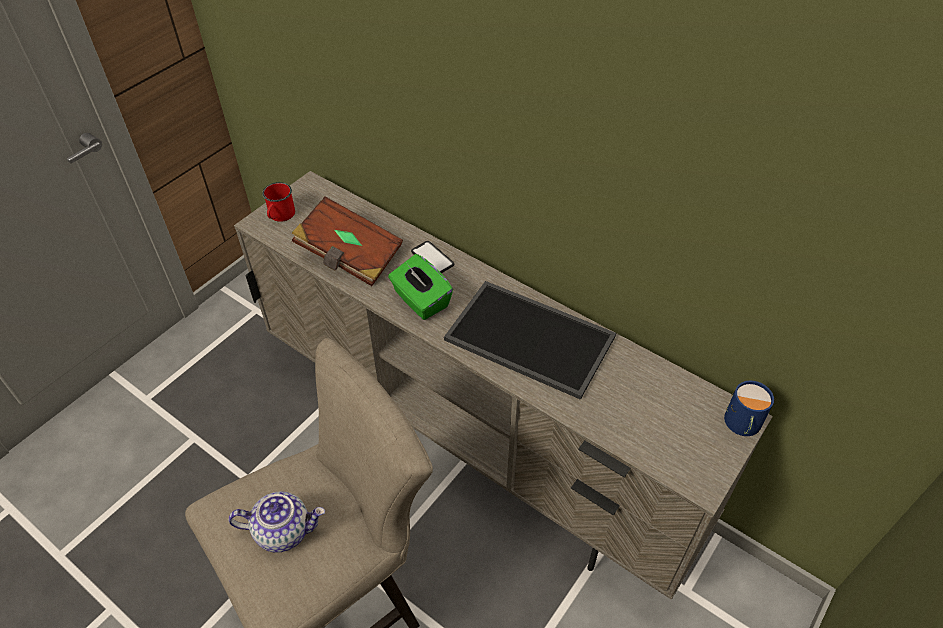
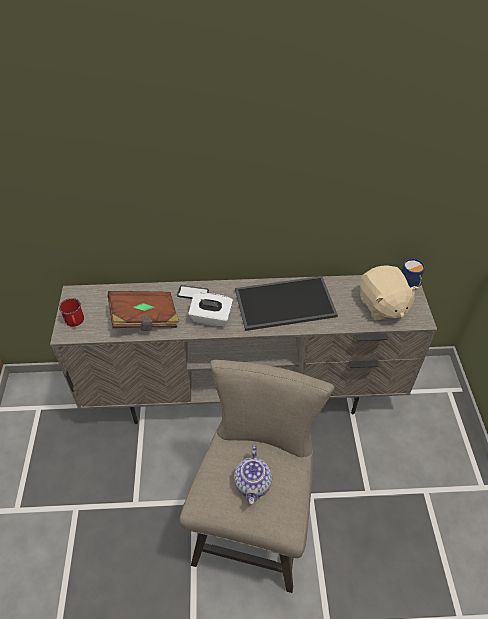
camera: 40 degrees left, 0 degrees up
(284, 530) = (253, 484): teapot -> teapot turned 135 degrees clockwise
(421, 300) = (211, 318): green tissue box -> white tissue box
(663, 426) = (382, 306): none -> beige plush toy

